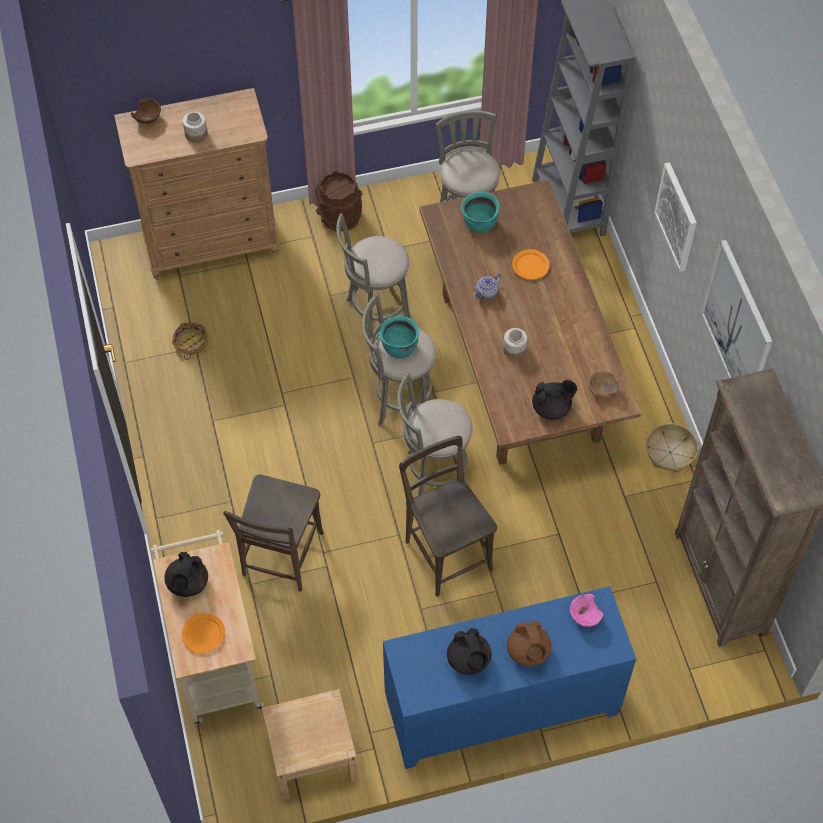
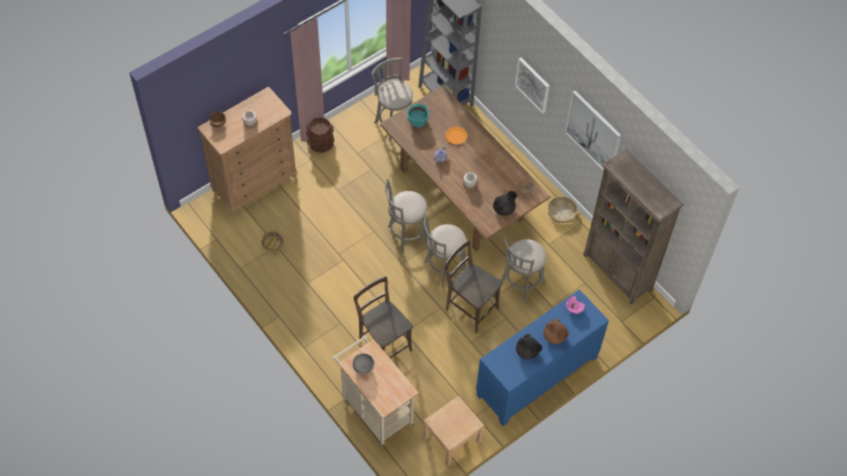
camera: 25 degrees left, 0 degrees up
(187, 584) = (363, 368): black teapot -> grey bowl
(203, 634) = (385, 390): orange plate -> none
(280, 558) = (383, 343): brown chair -> brown chair turned 150 degrees clockwise
(375, 313) = (368, 192): grey stool -> grey stool (520, 284)
(399, 347) = (406, 205): turquoise cooking pot -> none

